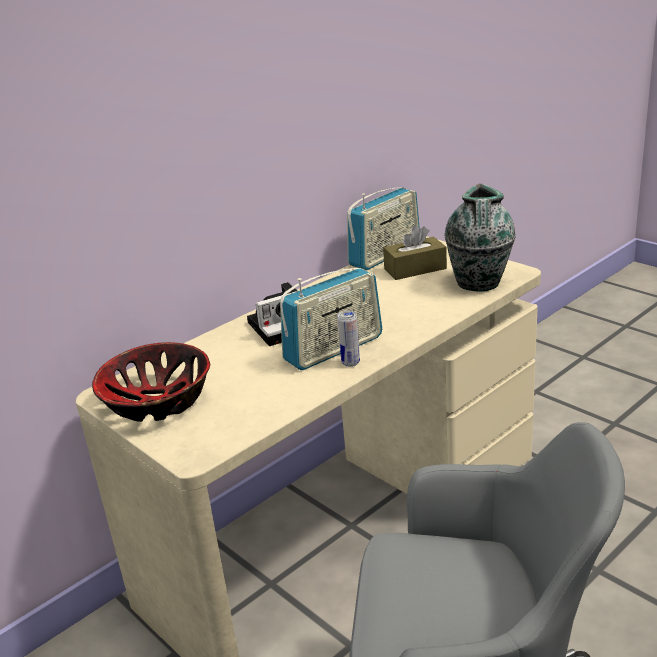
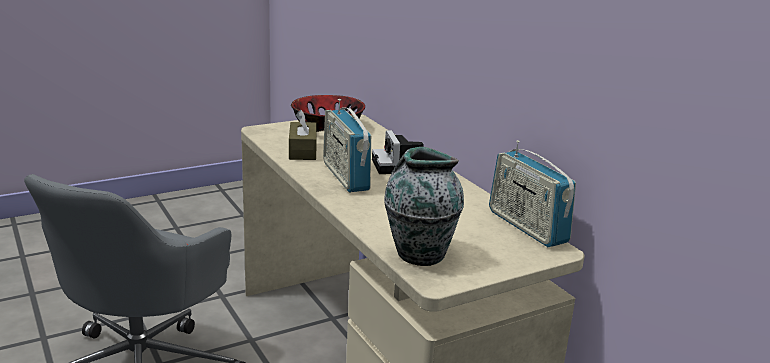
camera: 100 degrees right, 5 degrees down
(350, 363) = (319, 178): can -> none
(415, 269) = (480, 233): brown tissue box -> brown tissue box (302, 150)

